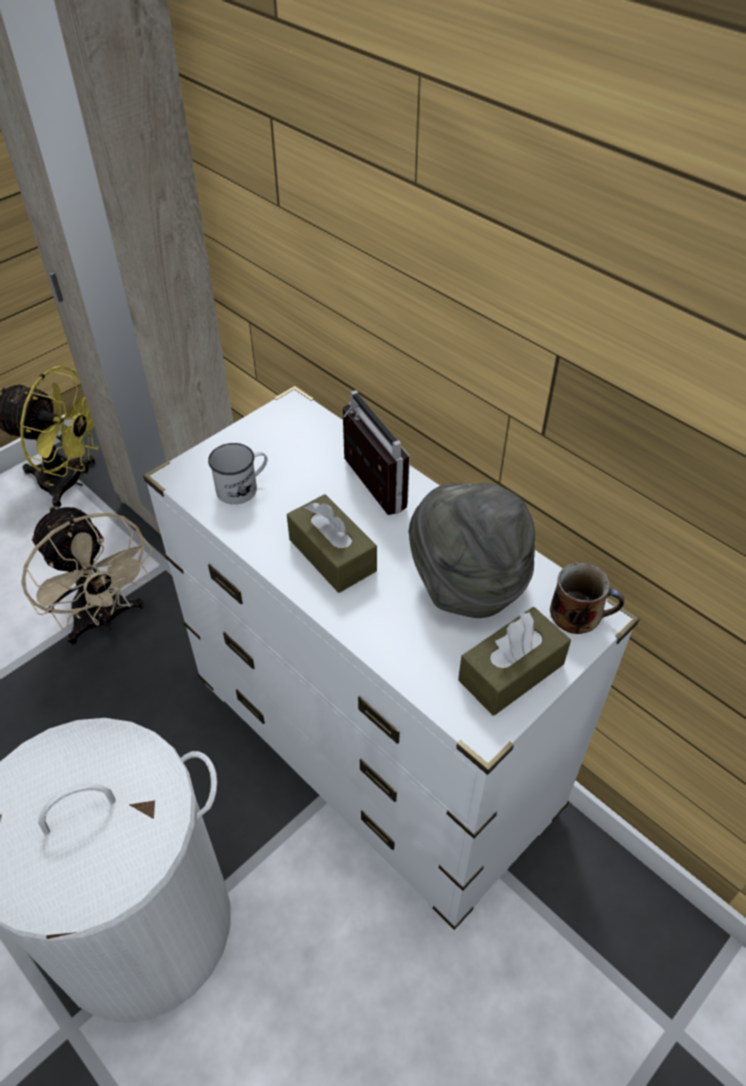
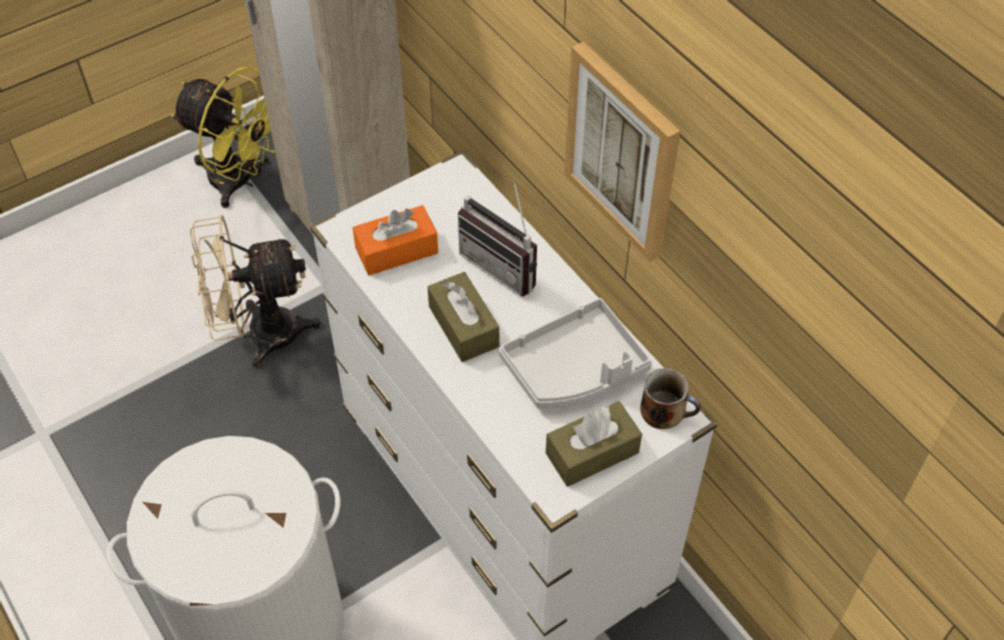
camera: 10 degrees right, 5 degrees up
(104, 620) = (259, 335): beige fan -> beige fan turned 105 degrees clockwise
(243, 488) = (396, 250): white mug -> orange tissue box
(363, 487) = (505, 265): radio -> radio turned 150 degrees clockwise
(466, 582) = (575, 369): grey hat -> grey tray
(502, 314) = (623, 151): none -> picture

